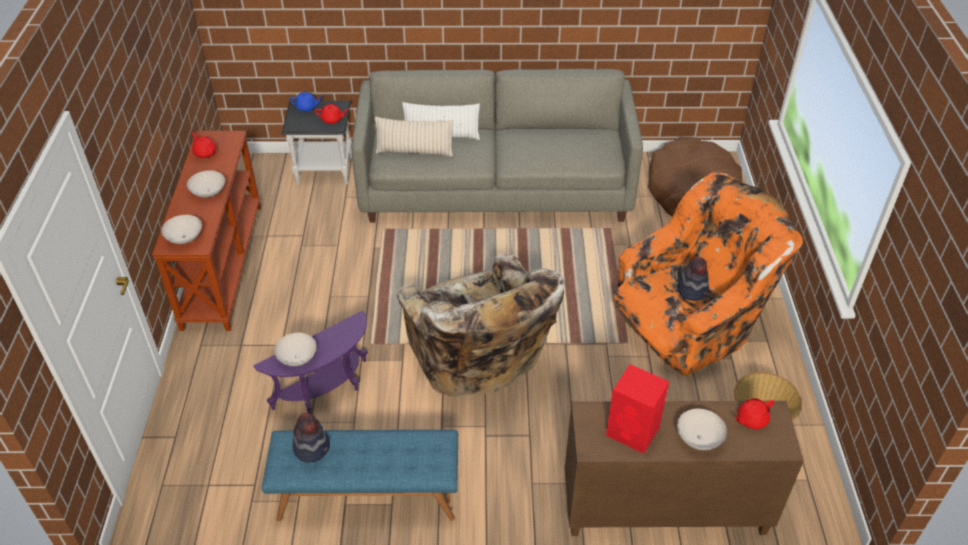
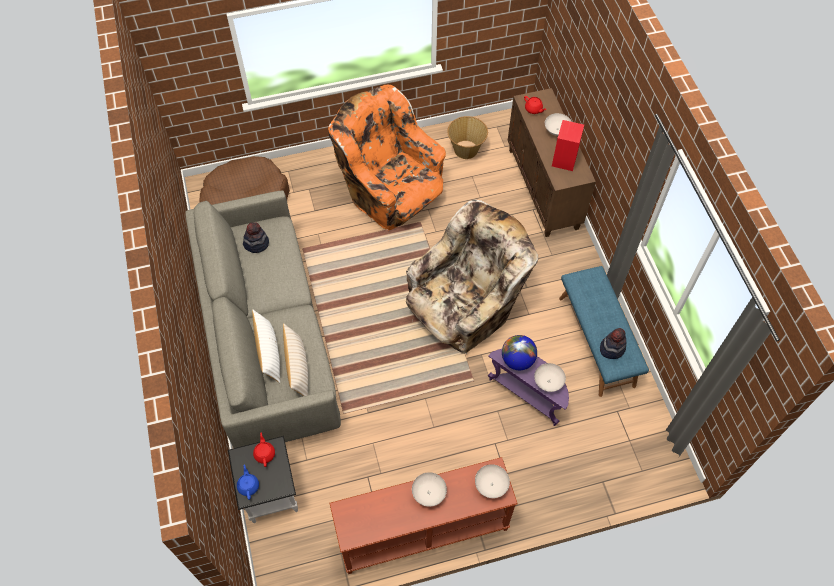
camera: 105 degrees left, 15 degrees up
(205, 152) = (373, 524): red teapot -> none
(342, 336) = (517, 360): none -> globe
(692, 290) = (392, 170): hat -> hat (256, 243)

